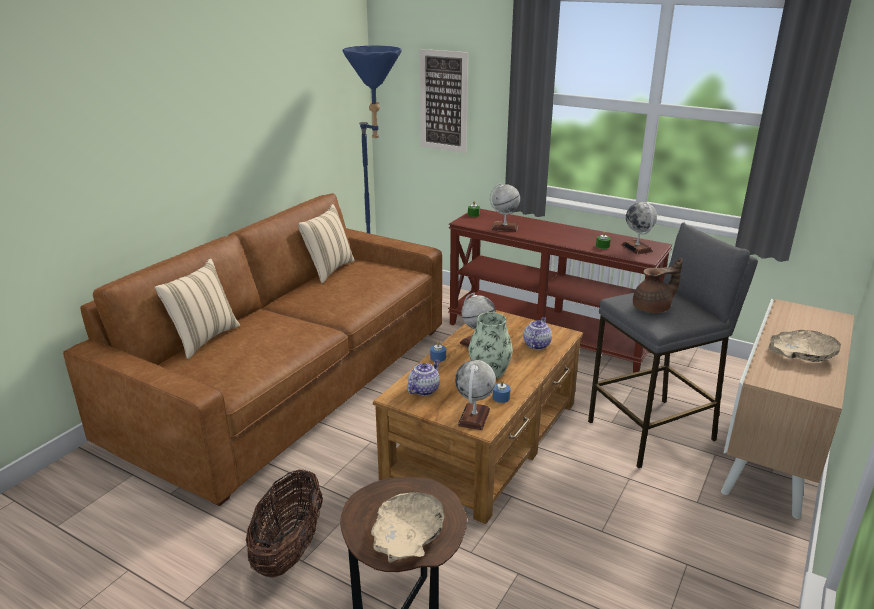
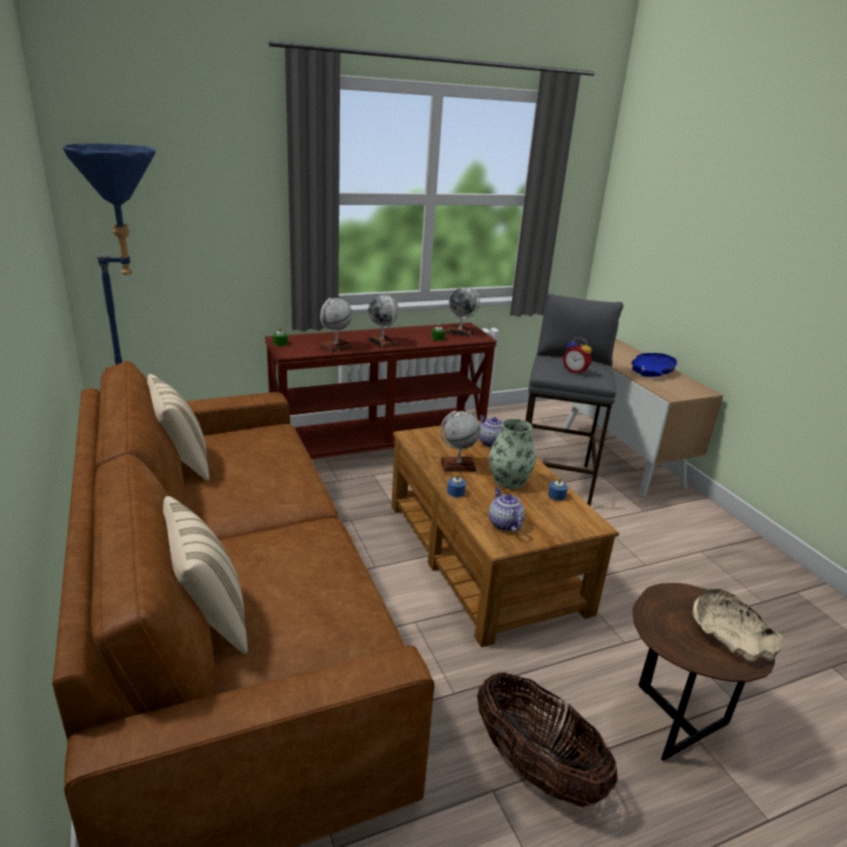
camera: 55 degrees left, 0 degrees up
(443, 101) = (184, 215): picture -> none
(474, 417) = (575, 521): globe -> globe (382, 342)
(653, 308) = (575, 371): brown teapot -> alarm clock
(801, 355) = (651, 372): beige bowl -> blue bowl

